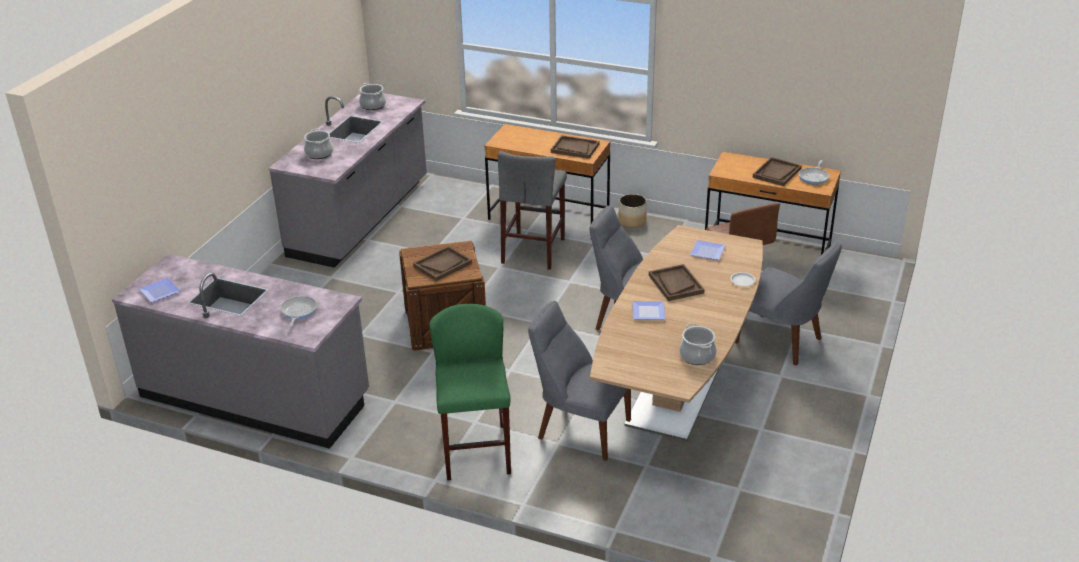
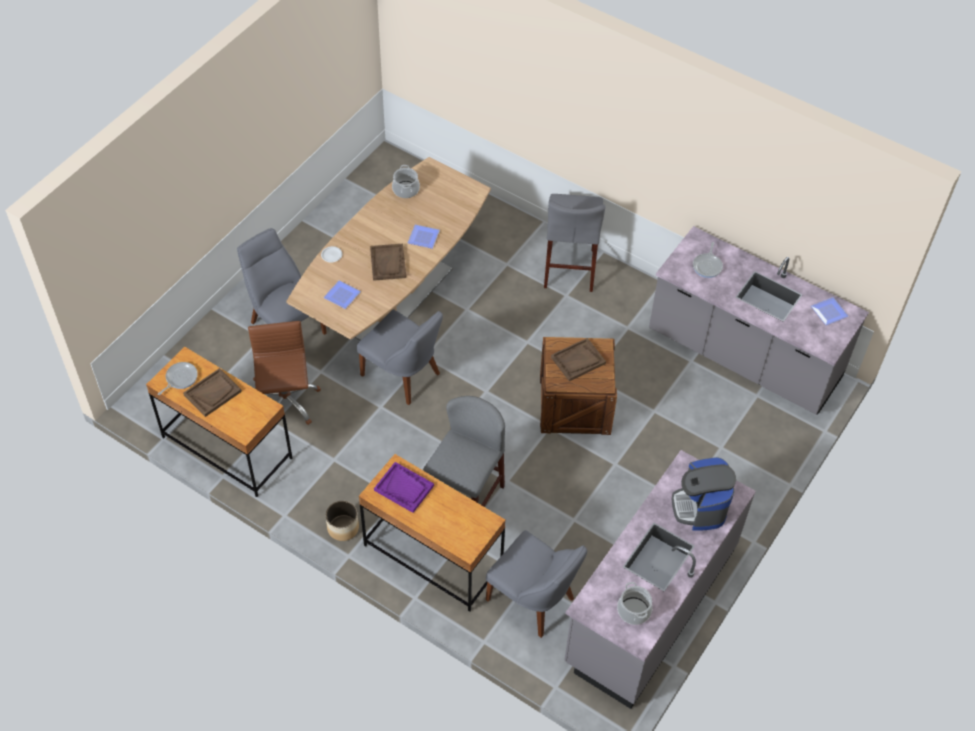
camera: 170 degrees left, 20 degrees up
(319, 154) = (700, 507): cooking pot -> coffee machine
(475, 452) = (569, 268): green stool -> grey stool
(574, 148) = (404, 488): brown tray -> purple tray
(580, 429) = (486, 272): grey chair -> grey chair (533, 601)

